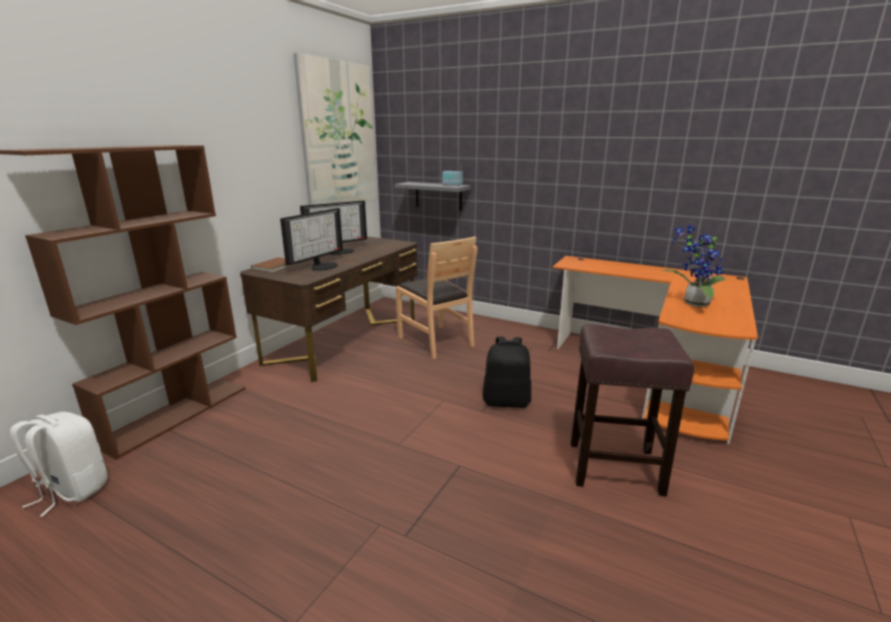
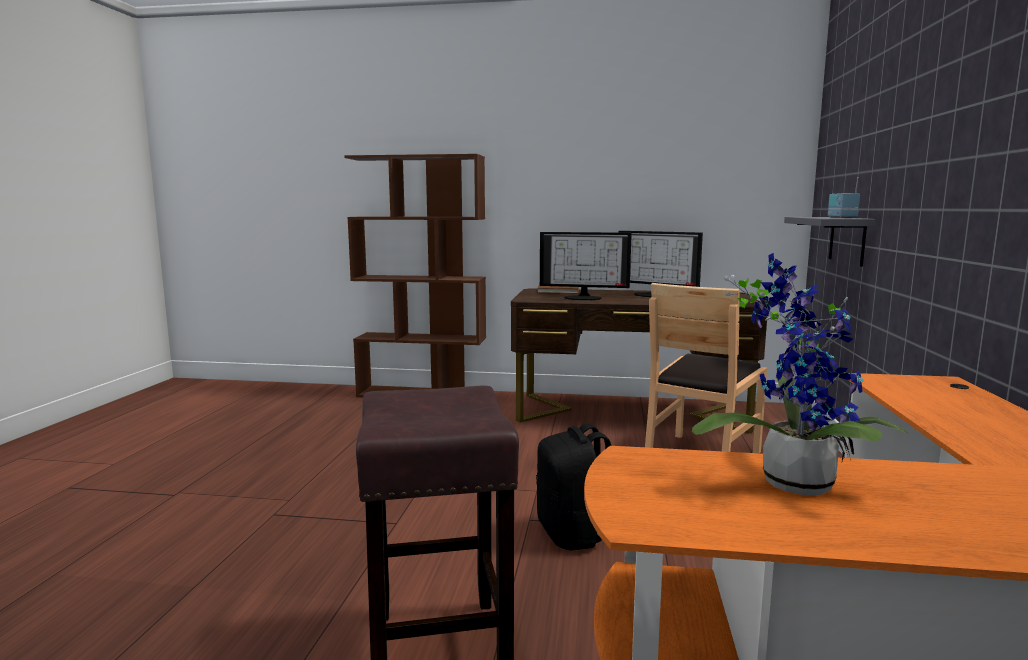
camera: 70 degrees right, 10 degrees down
(72, 490) = (319, 397): white backpack -> none
(338, 136) = (724, 149): picture -> none

